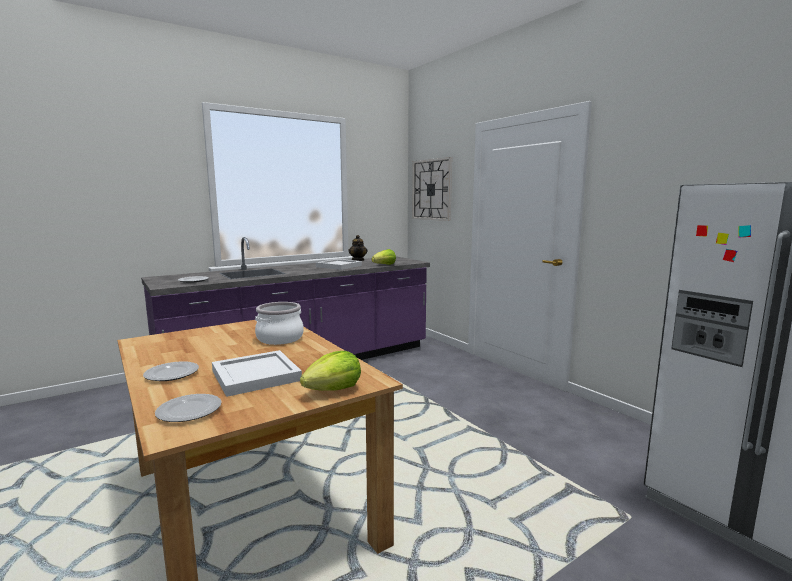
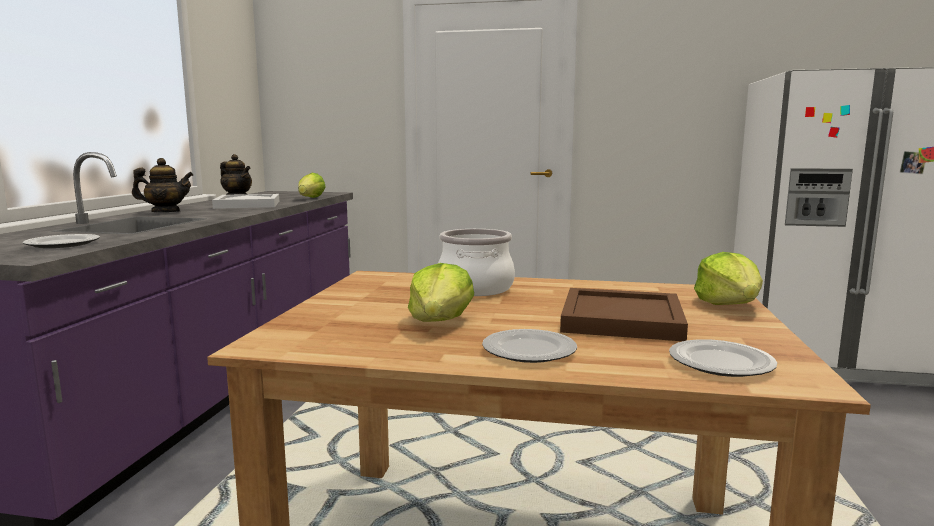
camera: 45 degrees left, 0 degrees up
(204, 350) = (440, 321): none -> lettuce
(257, 376) = (623, 319): white tray -> brown tray
(291, 267) = (166, 212): none -> teapot
(431, 189) = (317, 86): wall clock -> none

